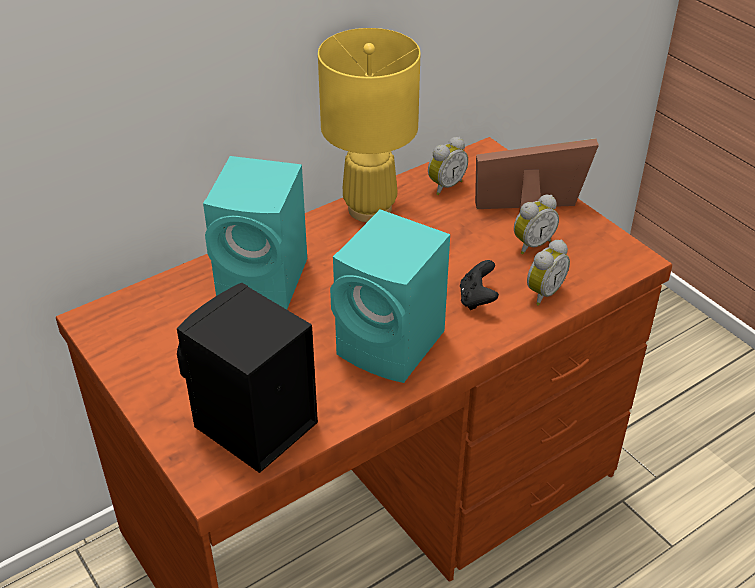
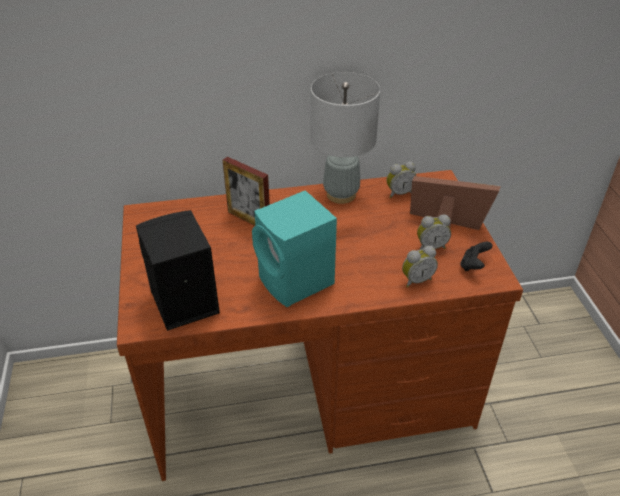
camera: 25 degrees right, 0 degrees up
(266, 281) = (249, 220): turquoise speaker -> picture frame
(370, 209) = (341, 194): yellow table lamp -> grey table lamp
(477, 299) = (369, 270): black game controller -> black game controller (473, 265)

